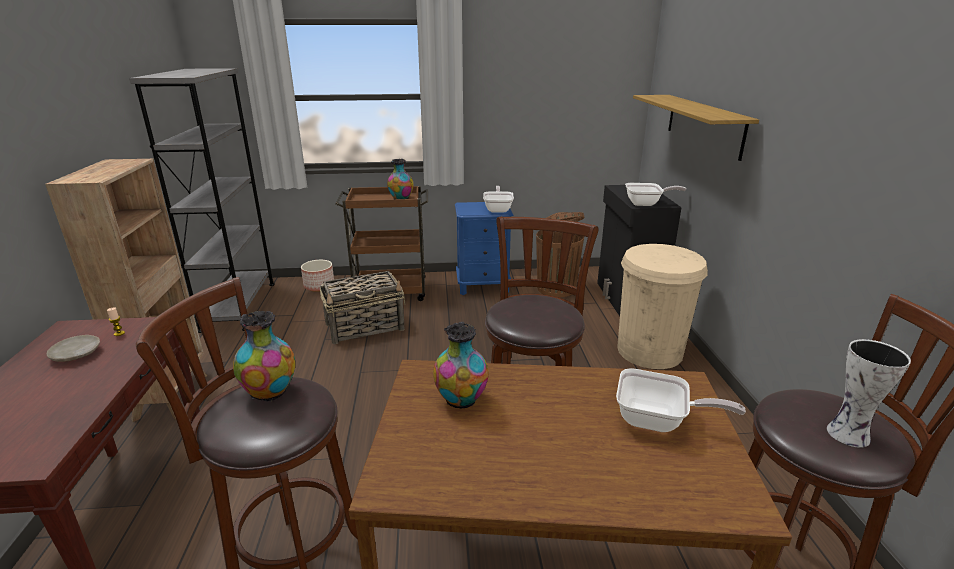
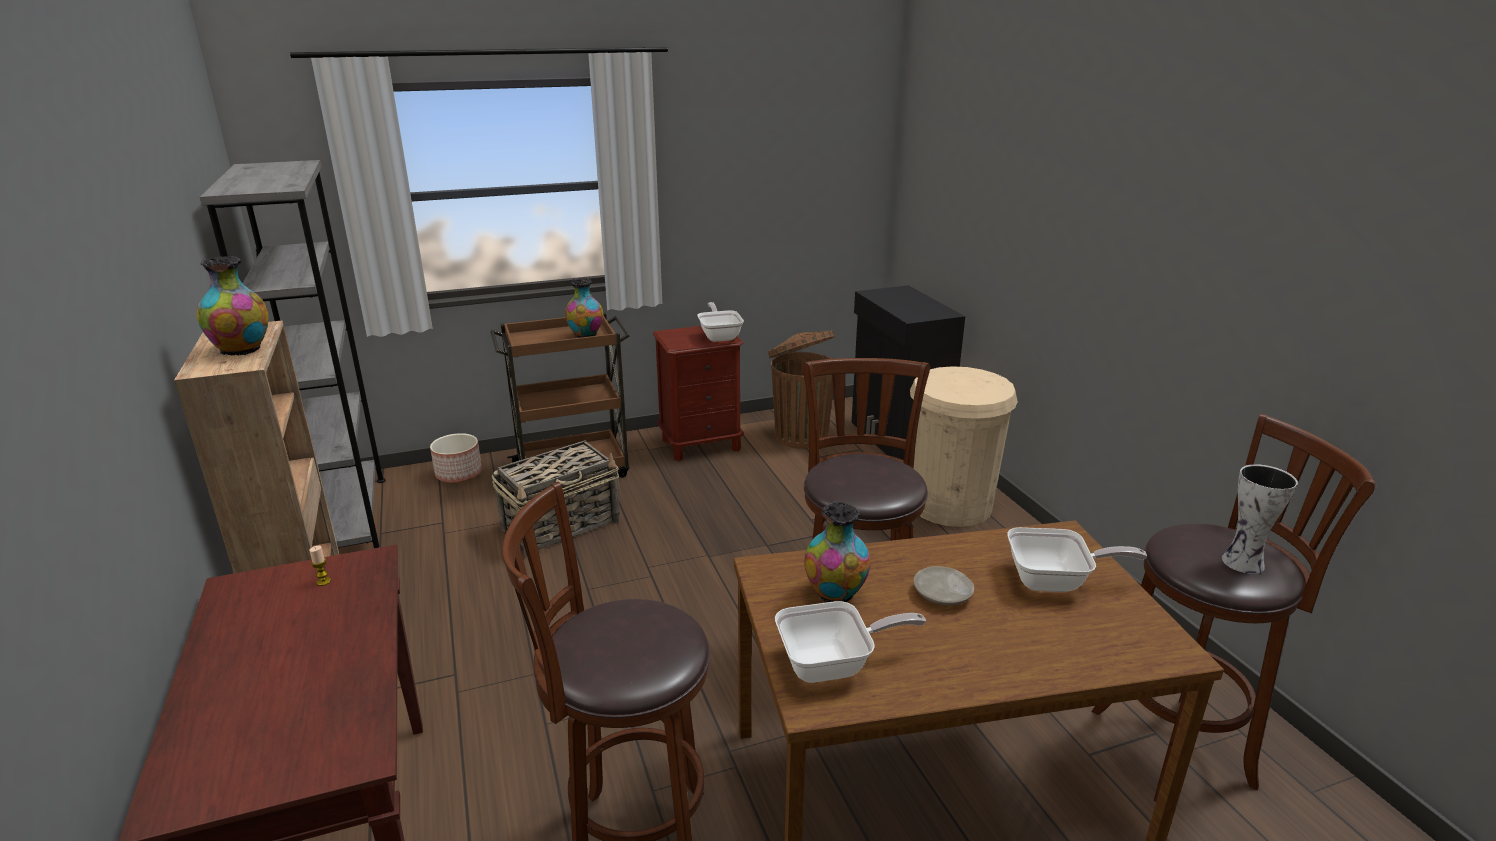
camera: 15 degrees left, 0 degrees up
(76, 355) = (286, 620): beige plate -> beige plate (943, 594)
(271, 393) = (618, 621): vase -> vase (243, 350)
(483, 286) = (701, 444): blue nightstand -> brown nightstand
(646, 204) = (921, 315): frying pan -> frying pan (833, 665)
(704, 124) = (986, 212): shelf -> none

